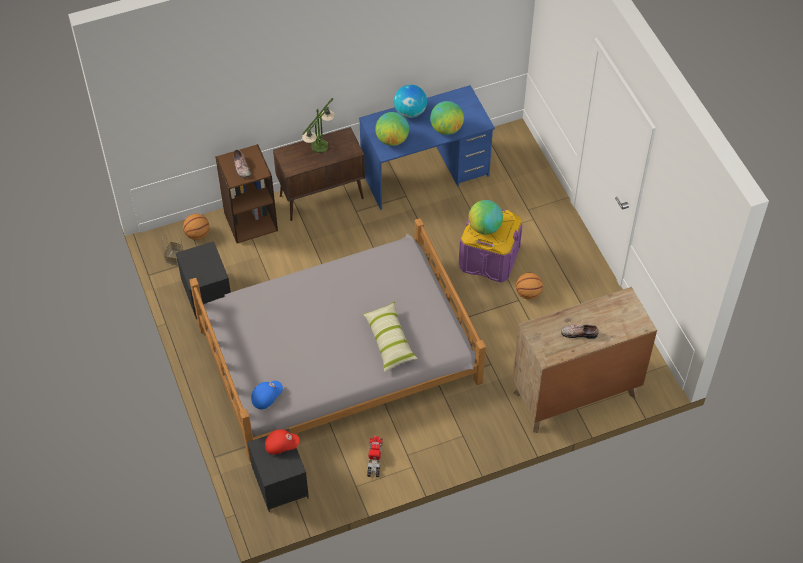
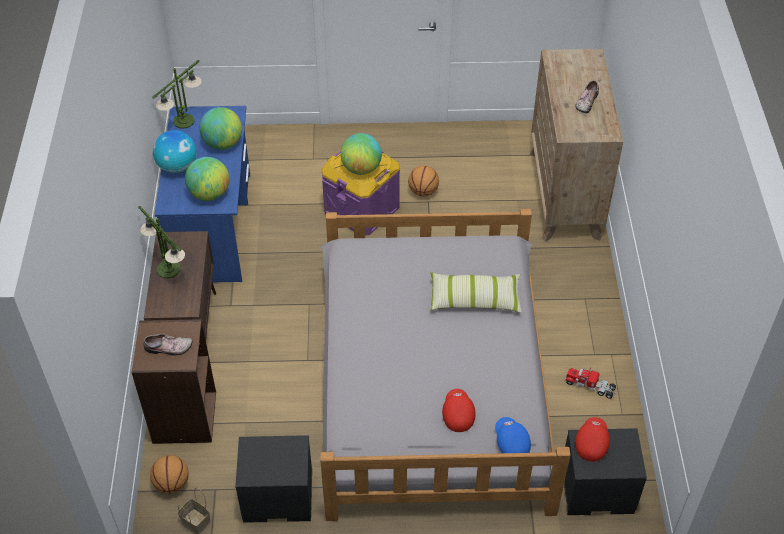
camera: 70 degrees left, 5 degrees down
(278, 358) = (457, 414): none -> red cap
(459, 98) = (184, 121): none -> table lamp

